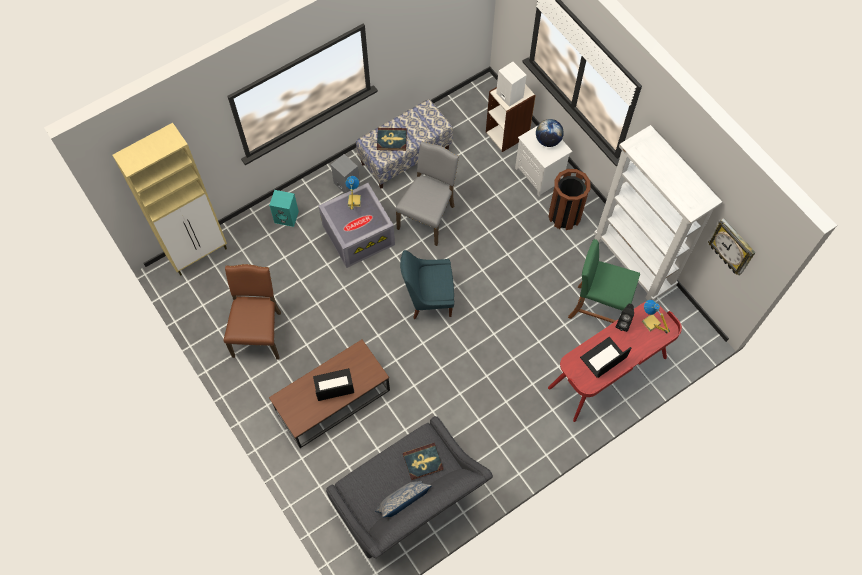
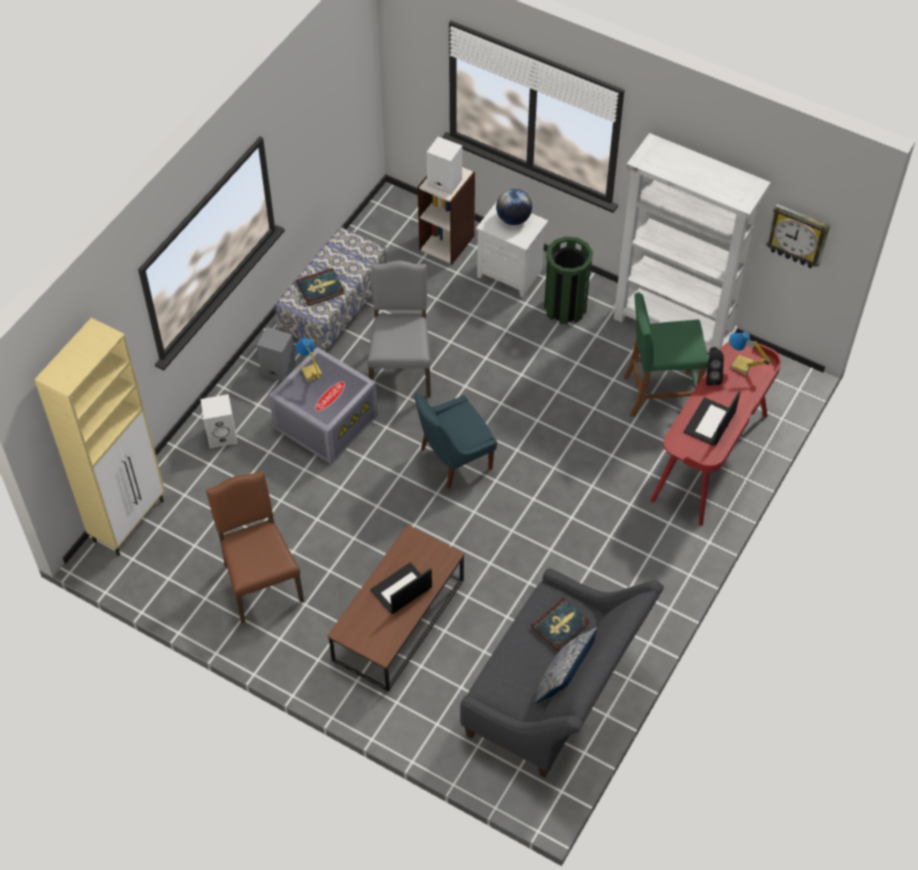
camera: 25 degrees left, 10 degrees down
(287, 217) = (222, 435): turquoise speaker -> white speaker
(564, 216) = (565, 307): brown trash can -> green trash can

